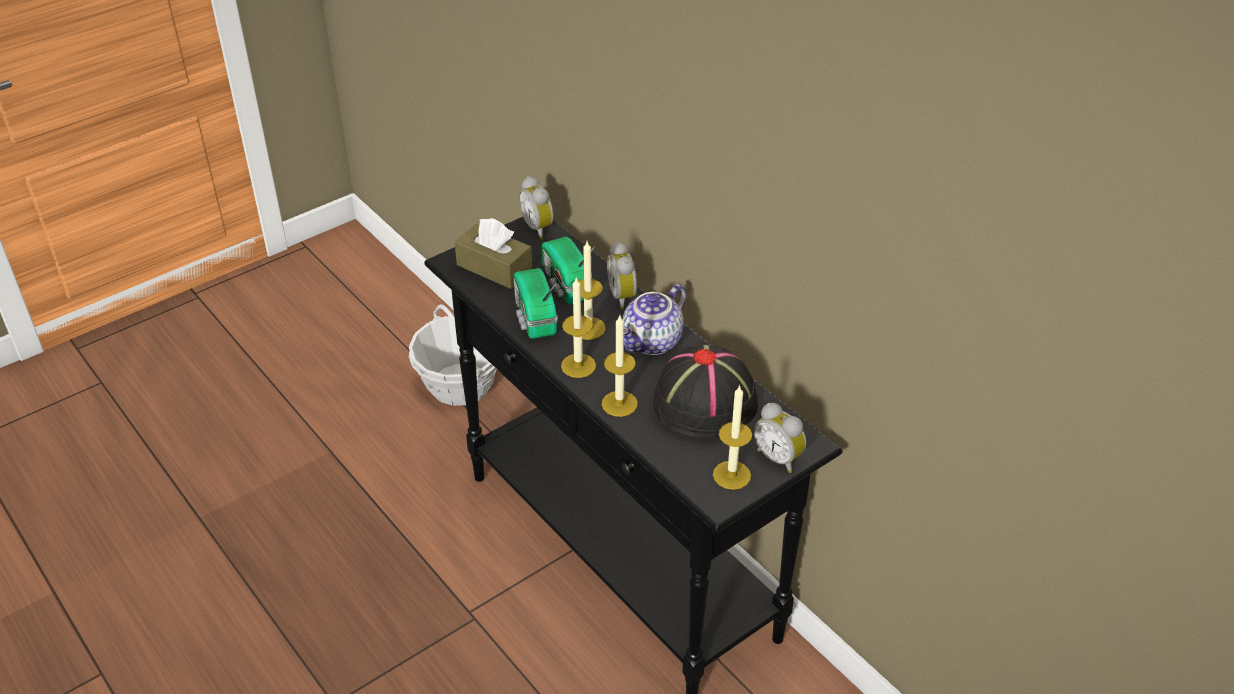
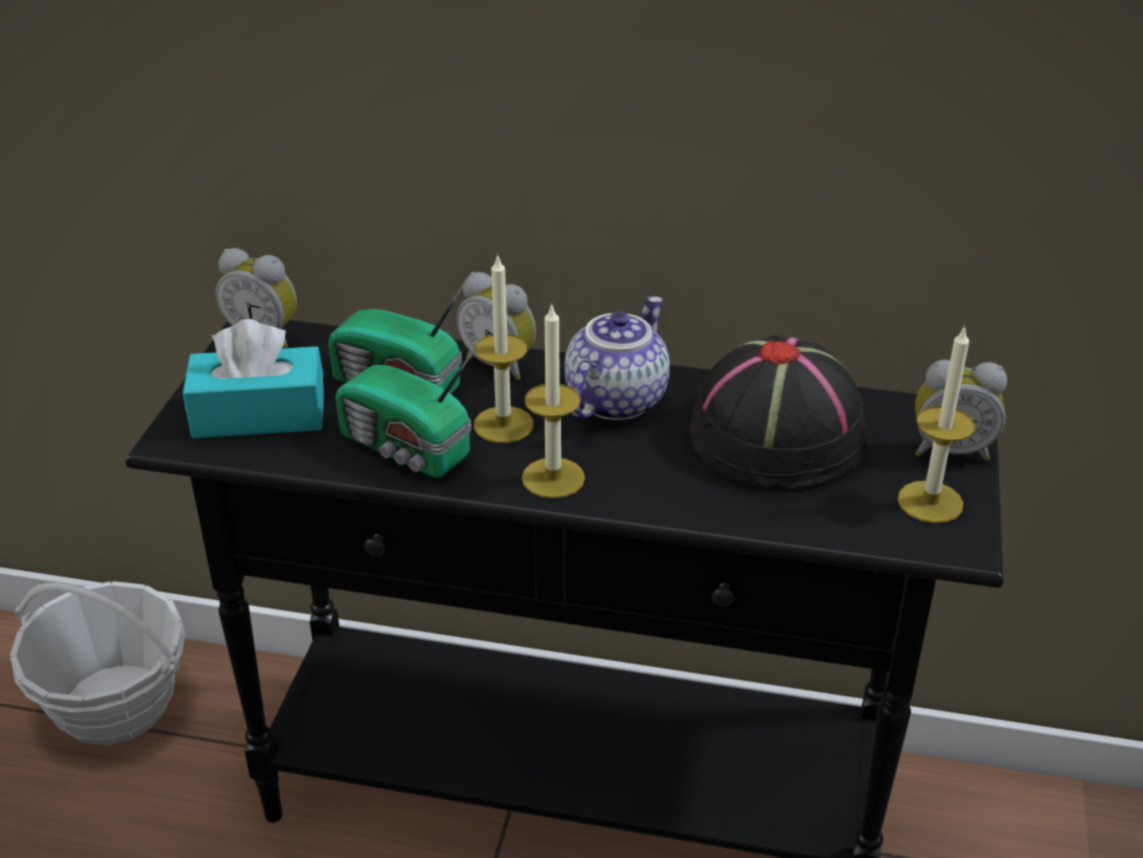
camera: 40 degrees left, 5 degrees down
(494, 267) = (259, 414): brown tissue box -> turquoise tissue box
(619, 403) = (674, 495): candle -> none
(653, 343) = (614, 399): teapot -> teapot turned 150 degrees counterclockwise

